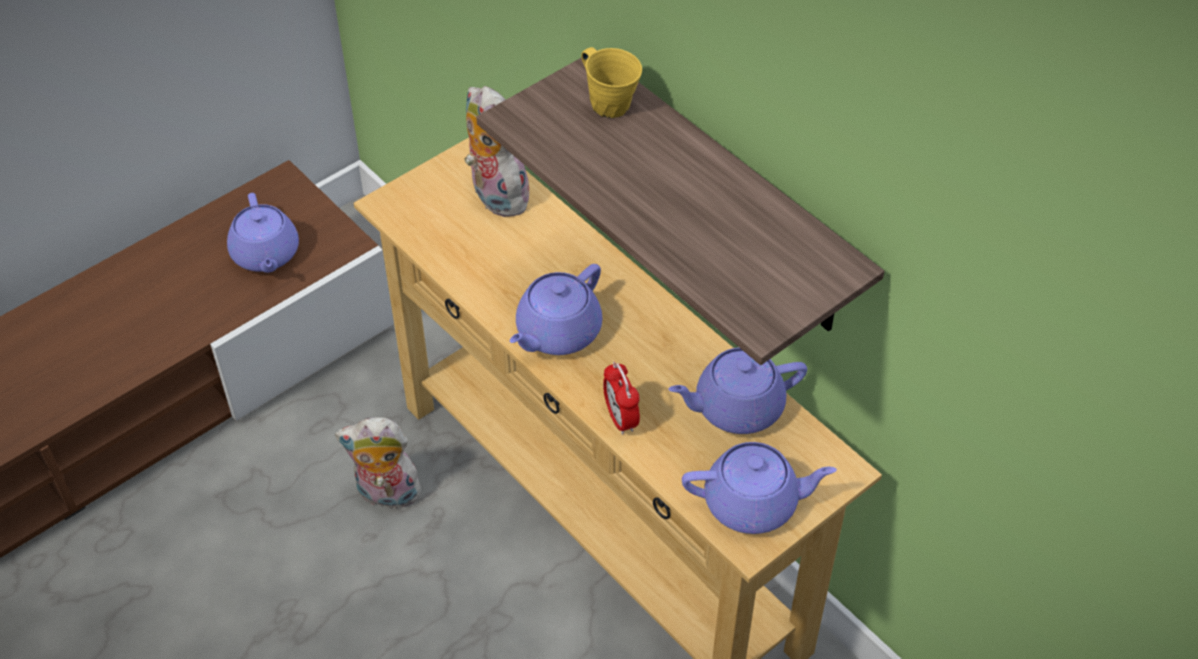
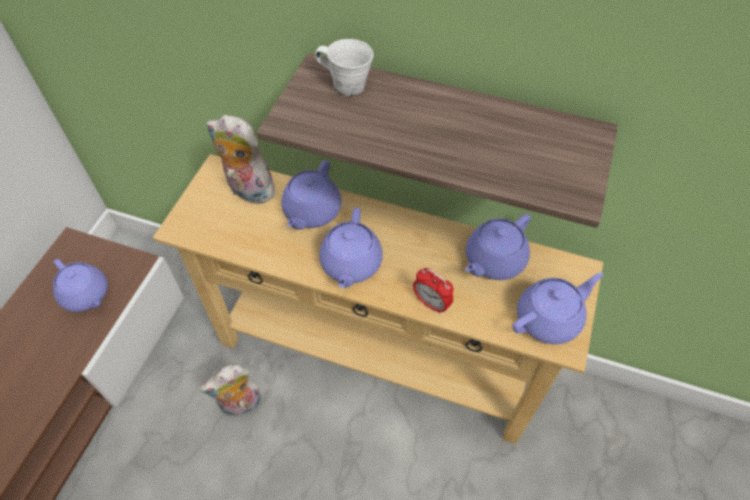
camera: 30 degrees left, 5 degrees up
(553, 252) = (311, 212): none -> purple teapot
(609, 103) = (347, 85): yellow mug -> white mug

